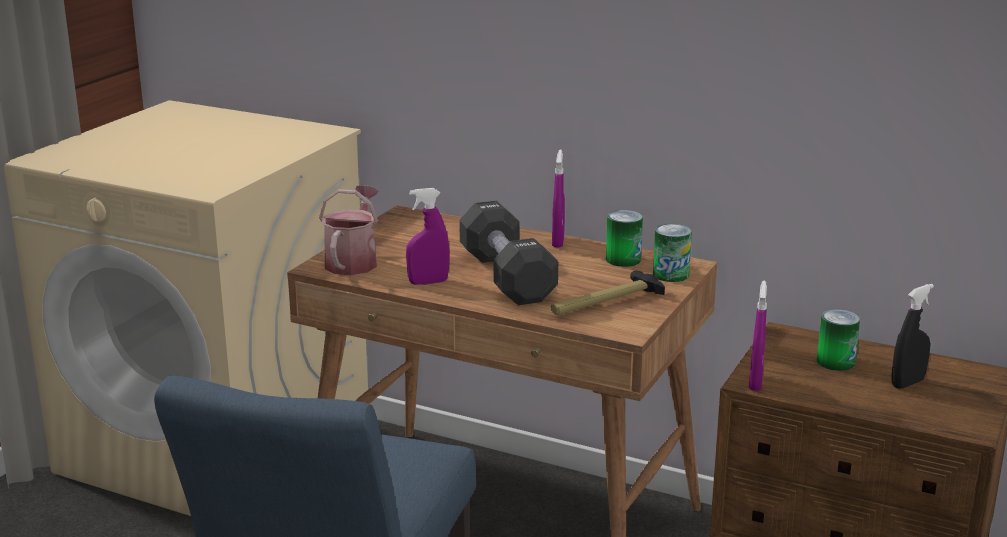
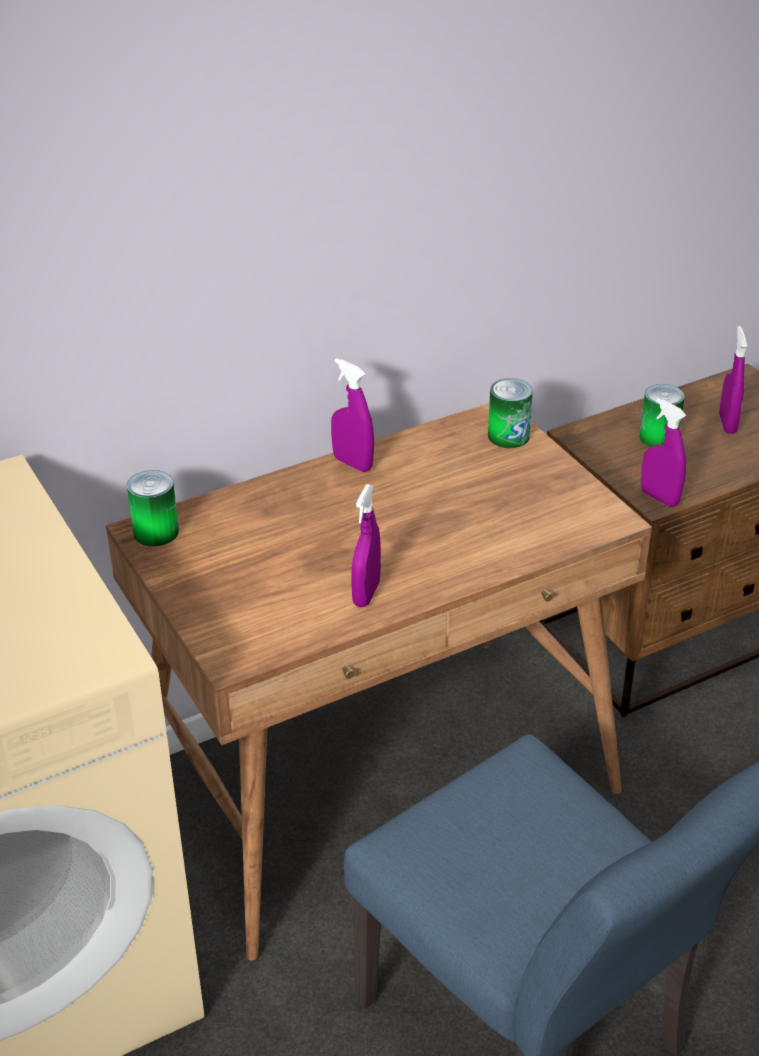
camera: 55 degrees left, 15 degrees up
(353, 261) = (243, 625): watering can -> none
(506, 277) = (409, 535): black dumbbell -> none
(606, 303) = (538, 503): hammer -> none
(623, 259) = (443, 446): can -> can (156, 532)
(907, 383) = (727, 424): black spray bottle -> purple spray bottle

